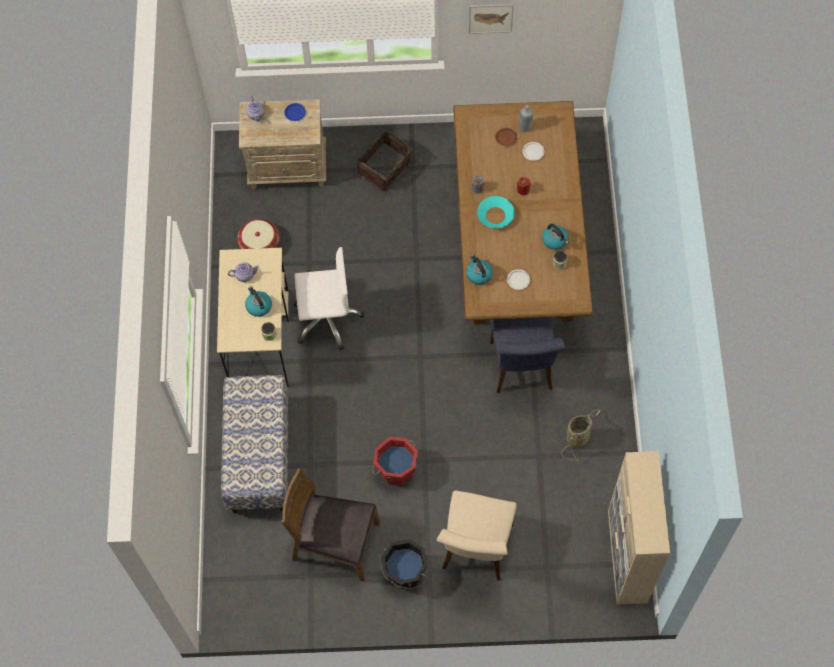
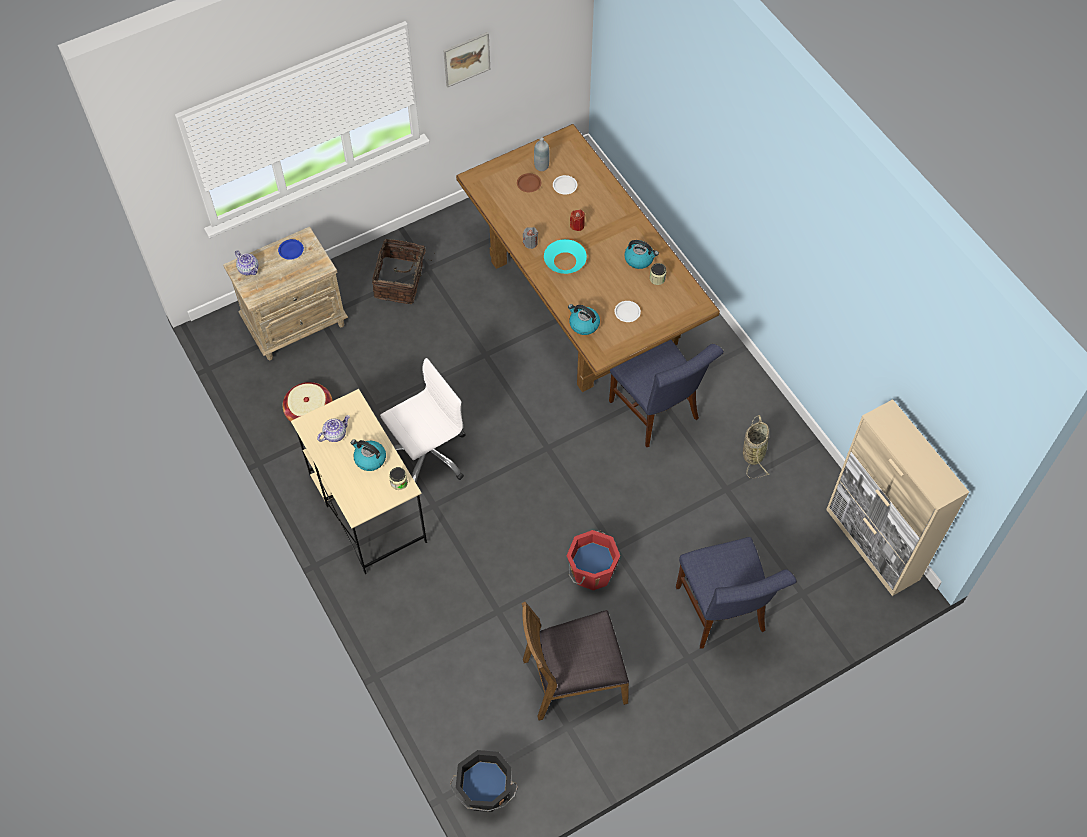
camera: 30 degrees left, 5 degrees down
(259, 456) = (437, 629): bench -> none
(404, 572) = (664, 672): black bucket -> black bucket (485, 792)
(476, 551) = (723, 613): beige chair -> blue chair

